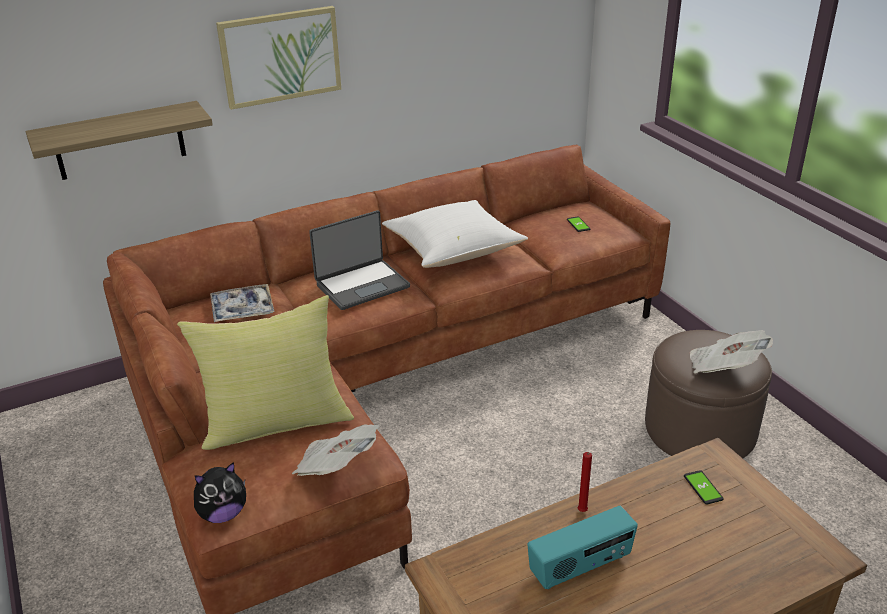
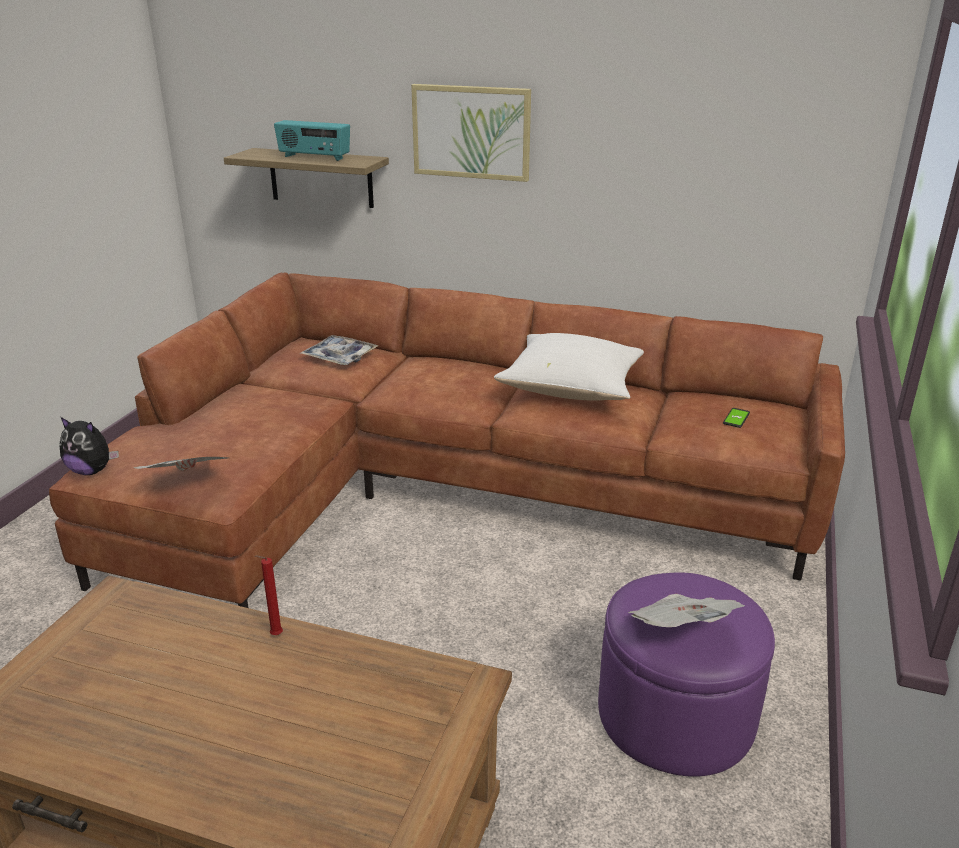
camera: 45 degrees right, 5 degrees down
(276, 422) = (218, 435): yellow pillow -> none
(361, 285) = (451, 380): laptop -> none
(580, 567) = (190, 671): radio -> radio (314, 157)
(700, 429) = (676, 714): brown ottoman -> purple ottoman
(703, 488) = (405, 698): phone -> none

